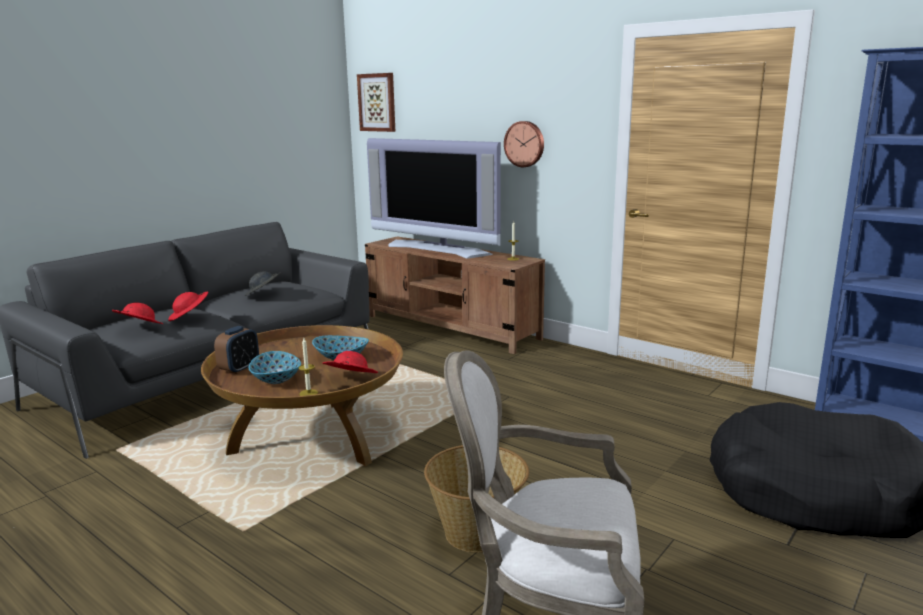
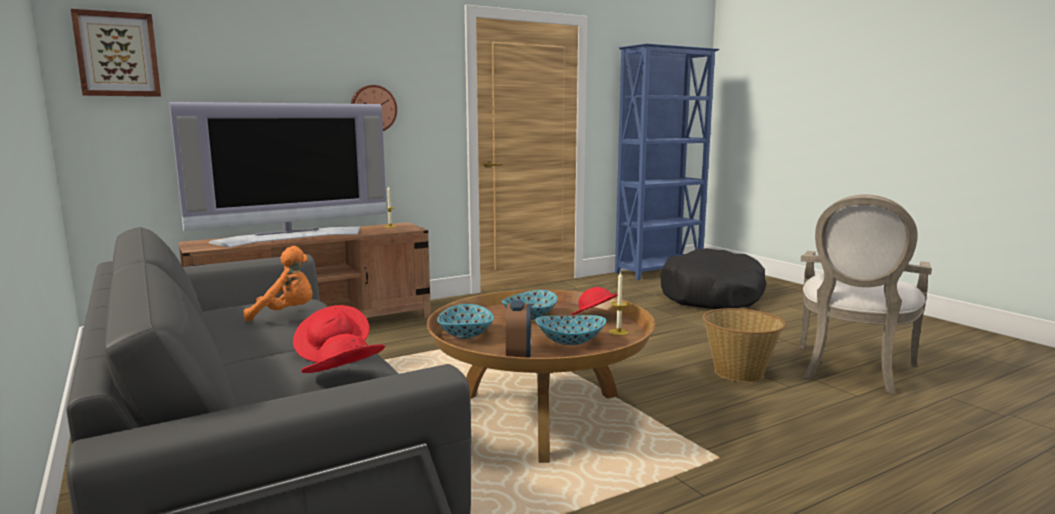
camera: 70 degrees left, 5 degrees down
(239, 369) = (519, 355): alarm clock -> alarm clock turned 45 degrees clockwise
(263, 294) = (286, 314): grey hat -> orange plush toy
(284, 347) = (465, 335): none -> bowl

